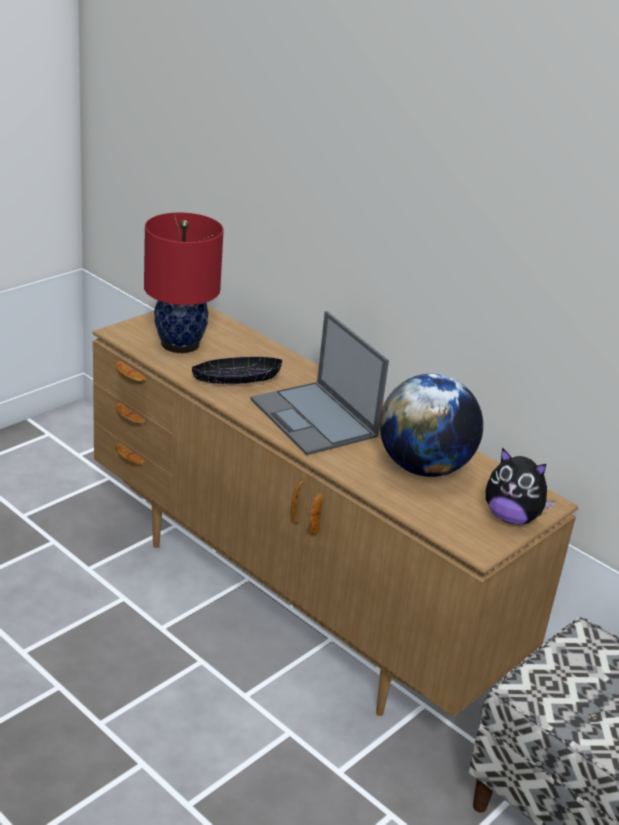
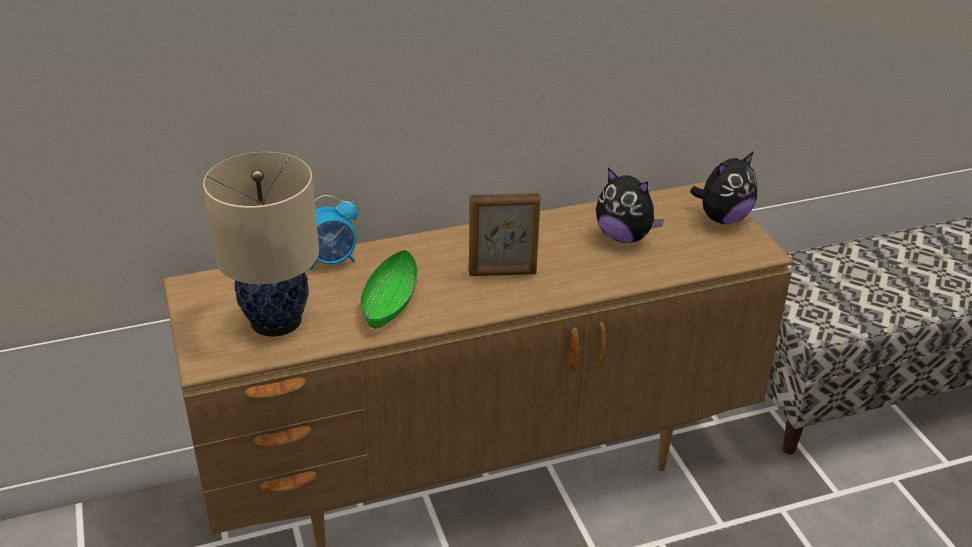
camera: 60 degrees left, 5 degrees up
(180, 344) = (275, 320): red table lamp -> beige table lamp
(236, 380) = (390, 302): black bowl -> green bowl
(265, 347) = (331, 260): none -> alarm clock
(314, 419) = (503, 273): laptop -> picture frame
(424, 467) = (624, 237): globe -> plush toy

